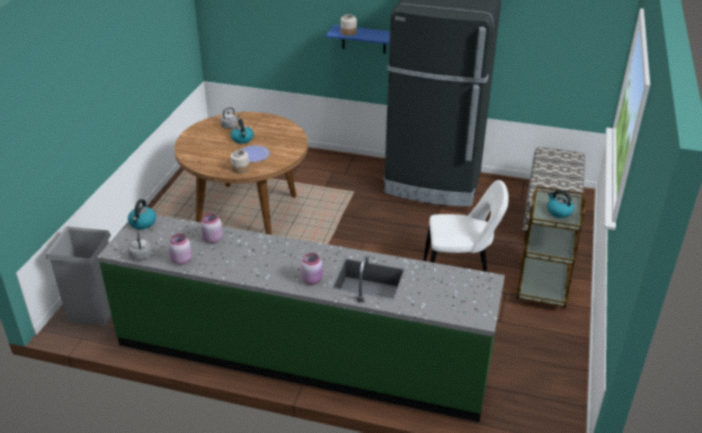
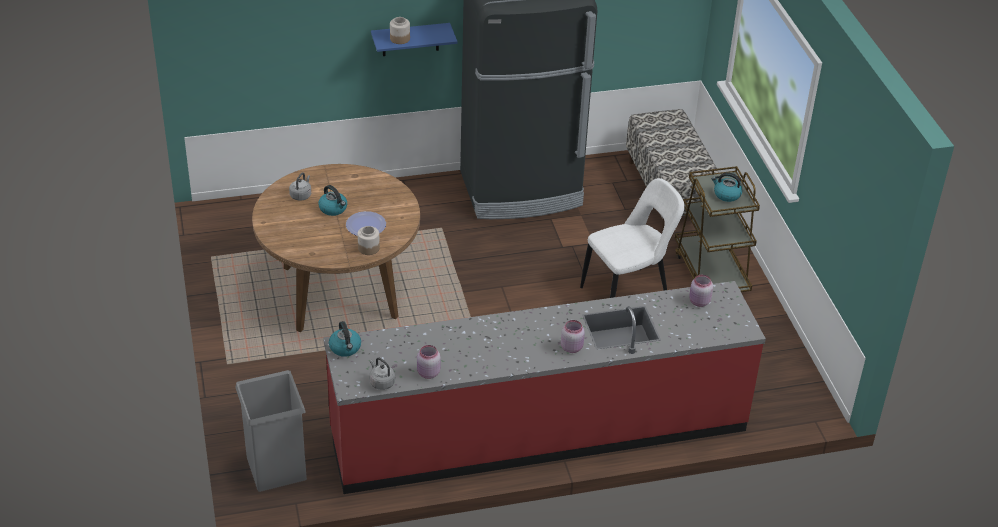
camera: 30 degrees left, 5 degrees up
(212, 239) = (436, 340): pink jar -> pink jar (699, 302)
(302, 355) = (539, 431): green counter -> red counter

